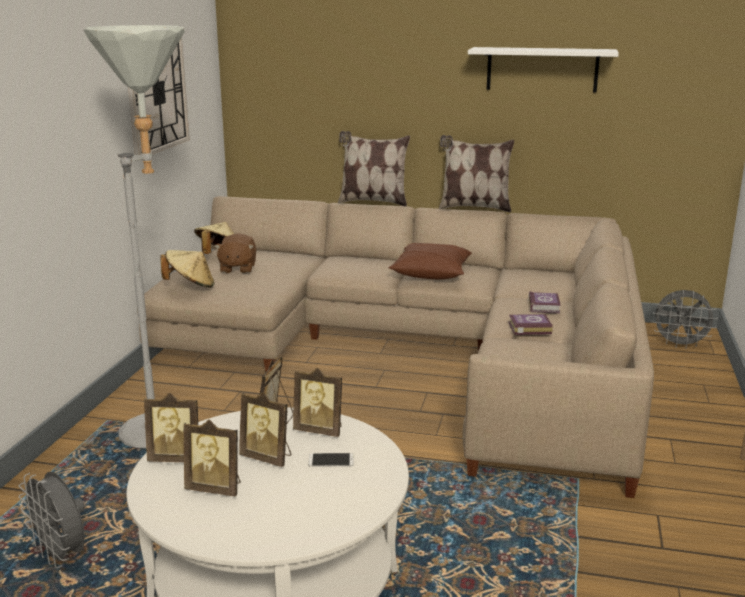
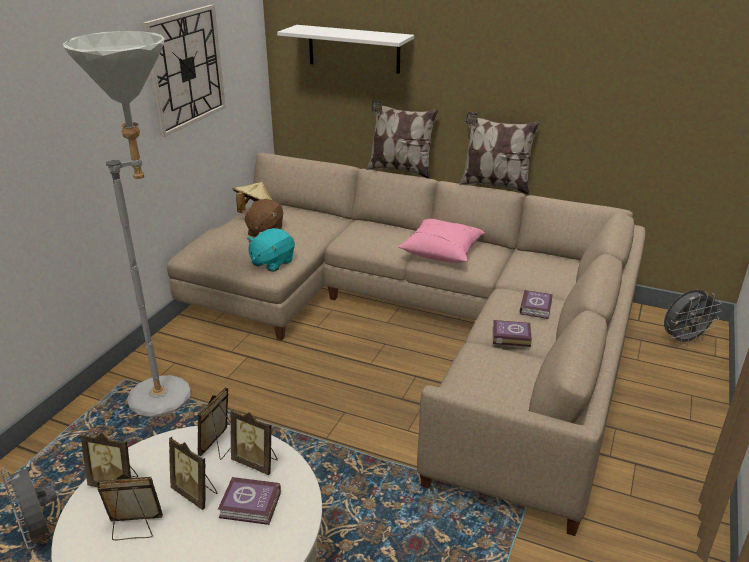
camera: 10 degrees right, 10 degrees up
(190, 286) = (216, 250): beige hat -> none
(215, 488) = (135, 528): picture frame -> picture frame turned 150 degrees clockwise
(255, 292) = (272, 262): none -> turquoise plush toy
(331, 461) = (251, 506): phone -> book
(431, 273) = (442, 251): brown pillow -> pink pillow
(542, 69) = (572, 52): white shelf -> white shelf (353, 49)
(680, 345) = (683, 340): grey fan -> grey fan turned 45 degrees counterclockwise

